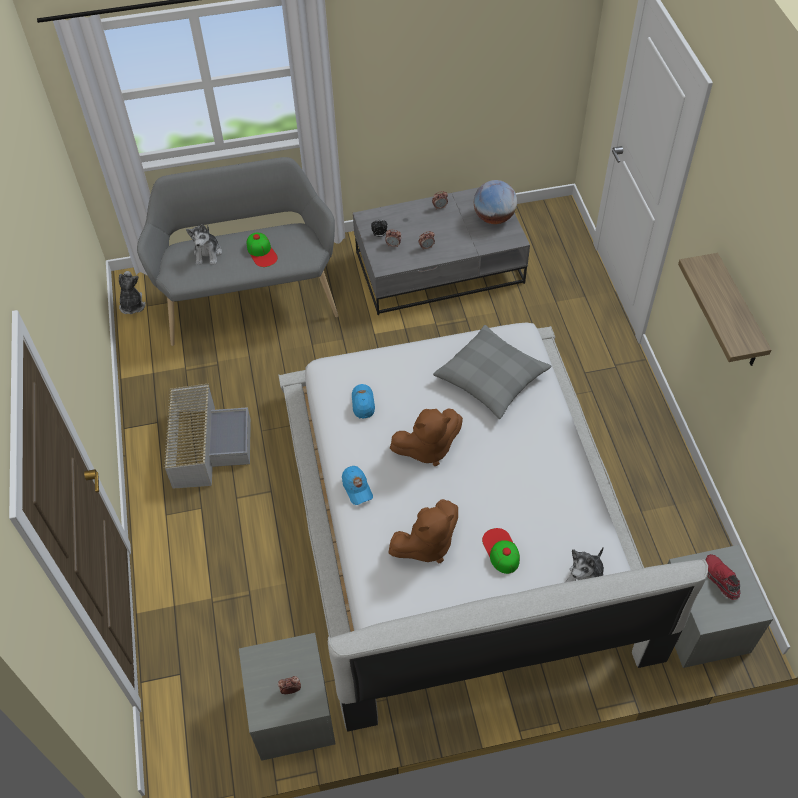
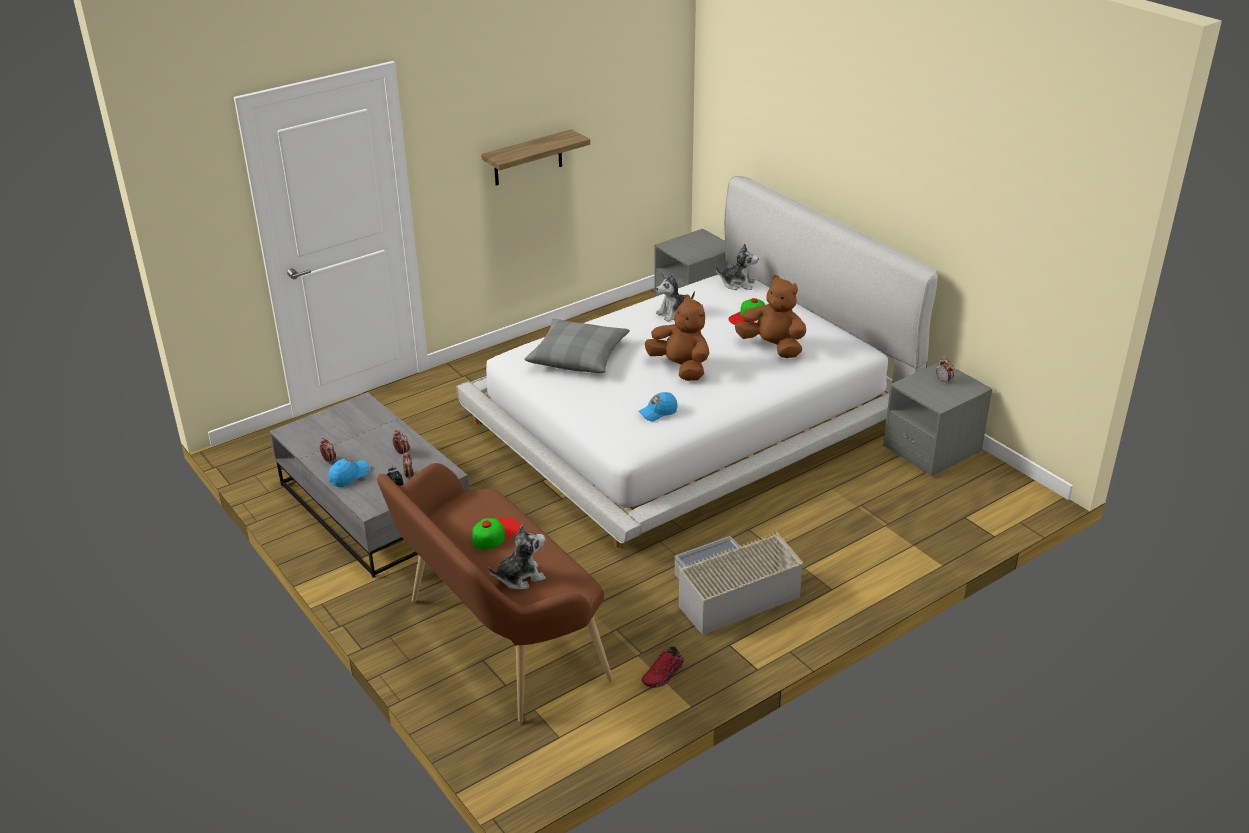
camera: 115 degrees left, 20 degrees down
(132, 305) = (566, 753): plush toy -> plush toy (674, 313)
(250, 299) = (496, 641): grey bench -> brown bench
(357, 488) = (751, 391): blue cap -> blue cap (349, 476)
(494, 218) = (333, 421): globe -> none
(720, 579) = (688, 246): red shoe -> red shoe (663, 674)

